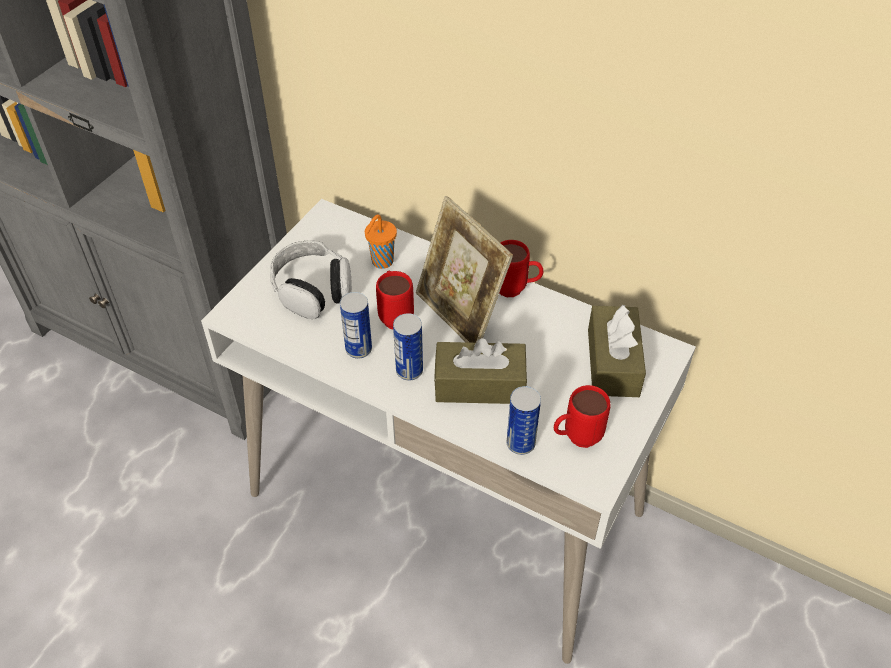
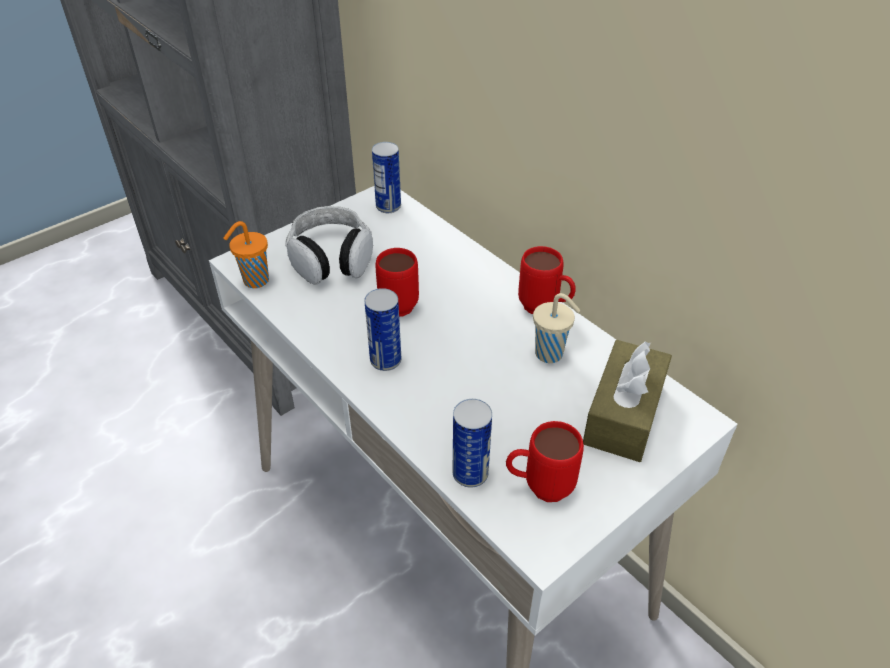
camera: 20 degrees right, 5 degrees down
(358, 349) = (344, 325): can -> can (388, 206)
(381, 262) = (414, 249): orange cup -> orange cup (254, 281)
(460, 314) = (471, 318): picture frame -> none
(480, 385) = (455, 396): brown tissue box -> none
(538, 328) = (550, 354): none -> beige cup

